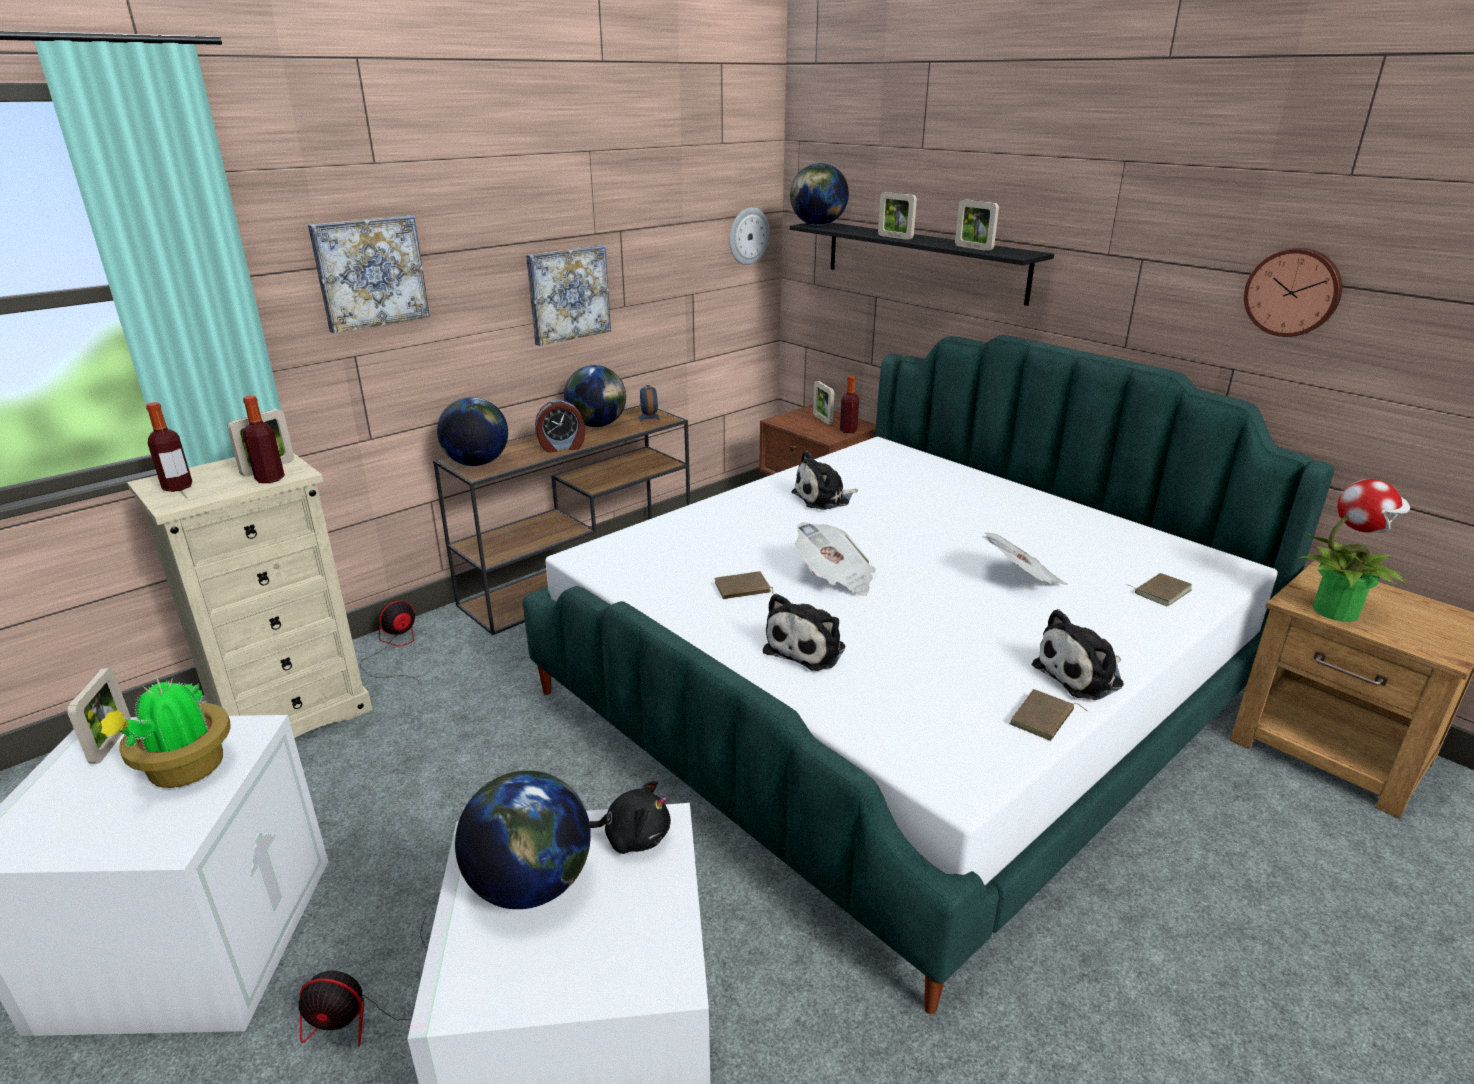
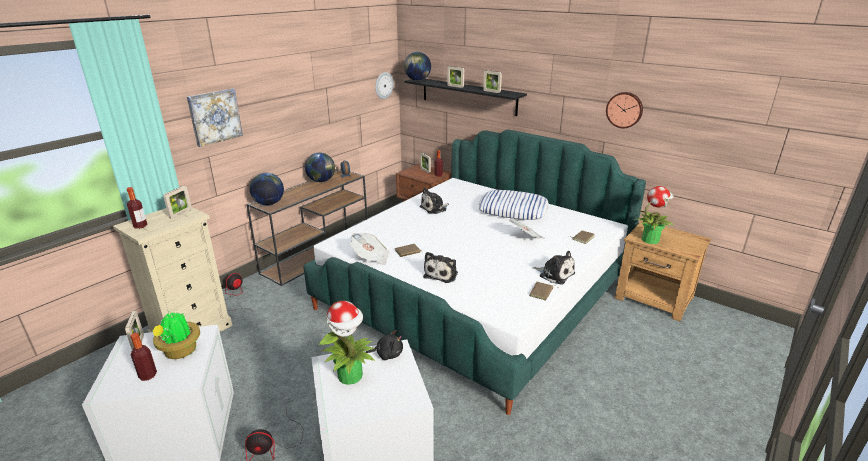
camera: 10 degrees left, 0 degrees up
(270, 479) = (184, 219): bottle -> bottle (148, 375)
(531, 884) = (351, 376): globe -> potted plant
(562, 447) = (308, 193): alarm clock -> none
(568, 294) = (304, 119): picture -> none
(835, 578) = (447, 244): newspaper -> newspaper (371, 258)
(1001, 514) = (513, 210): none -> pillow
(1082, 675) = (555, 274): plush toy -> plush toy turned 105 degrees counterclockwise

